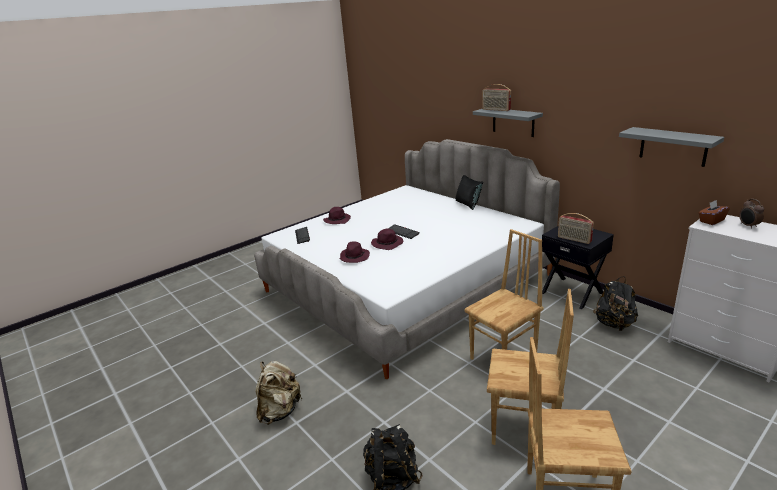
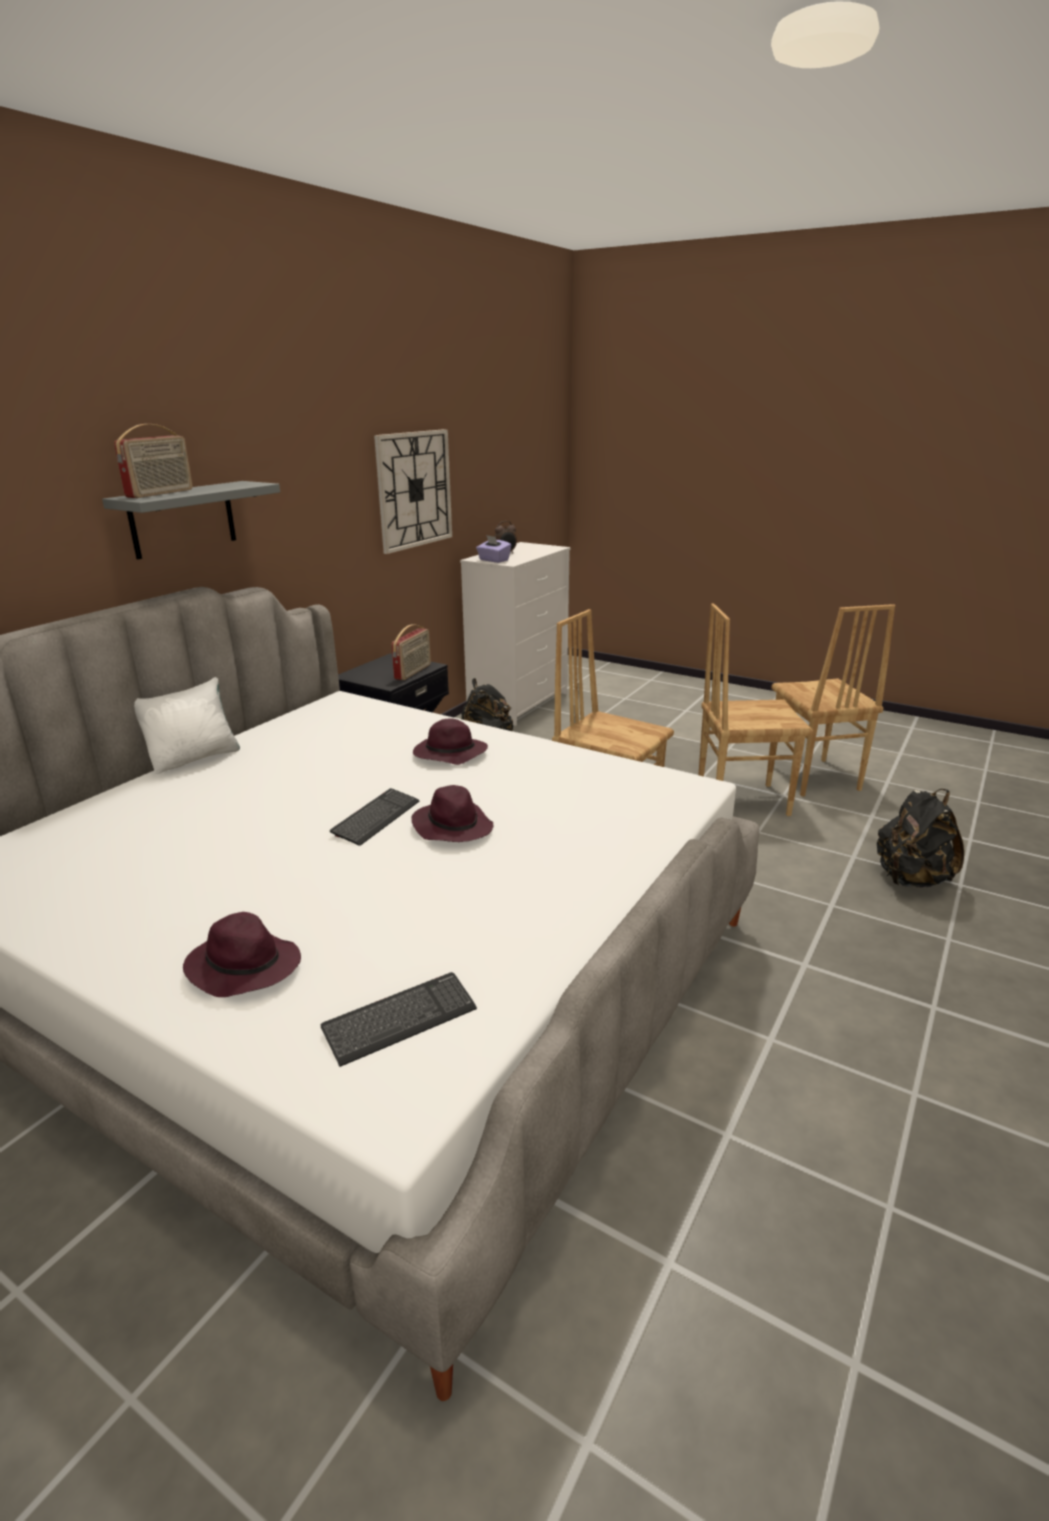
camera: 110 degrees left, 0 degrees up
(280, 411) = (935, 1043): beige backpack -> none
(354, 257) = (545, 860): purple hat -> purple hat (449, 754)
(468, 204) = (194, 758): black pillow -> white pillow
(524, 430) = (741, 800): brown chair -> brown chair turned 90 degrees counterclockwise
(673, 146) = (414, 490): grey shelf -> wall clock
(711, 221) = (493, 560): brown tissue box -> purple tissue box

